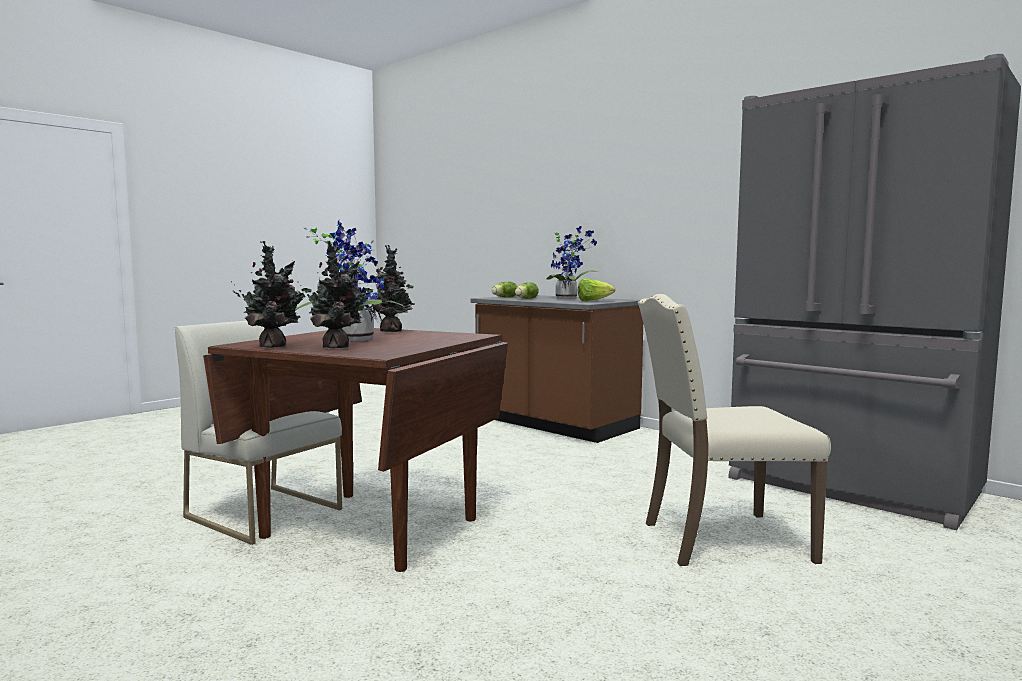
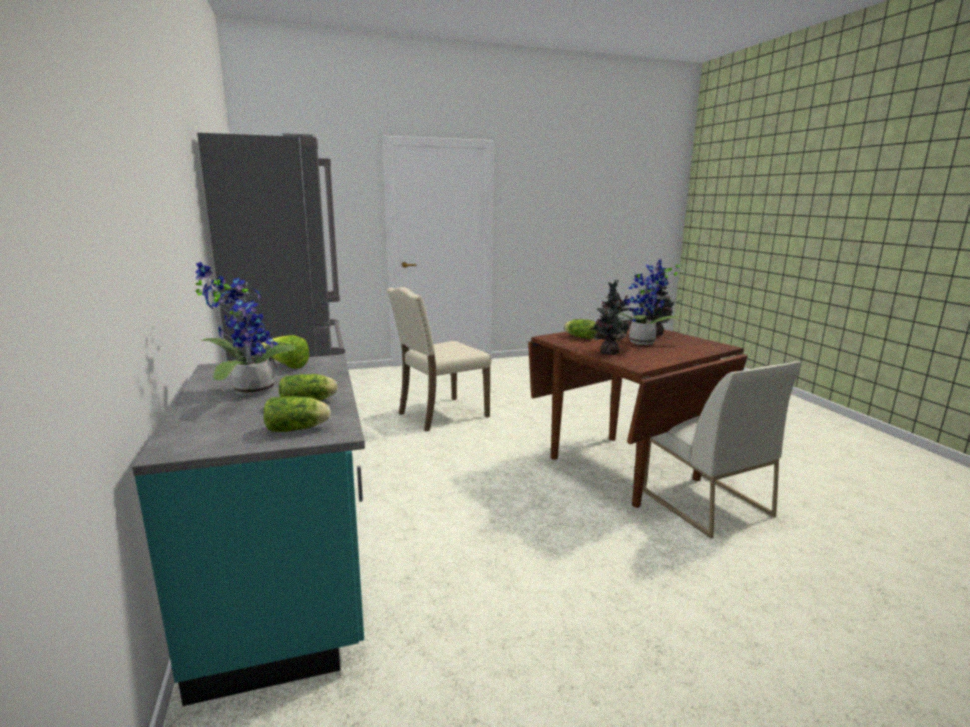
camera: 150 degrees left, 10 degrees up
(274, 347) = (695, 340): potted plant -> none
(442, 337) = (579, 337): none -> lettuce
(554, 424) = (287, 588): brown counter -> turquoise counter
(721, 540) = (440, 415): beige chair -> beige chair turned 120 degrees clockwise

